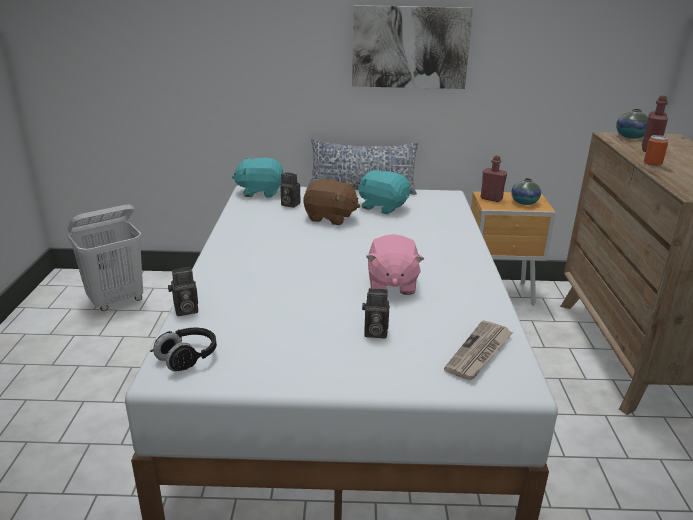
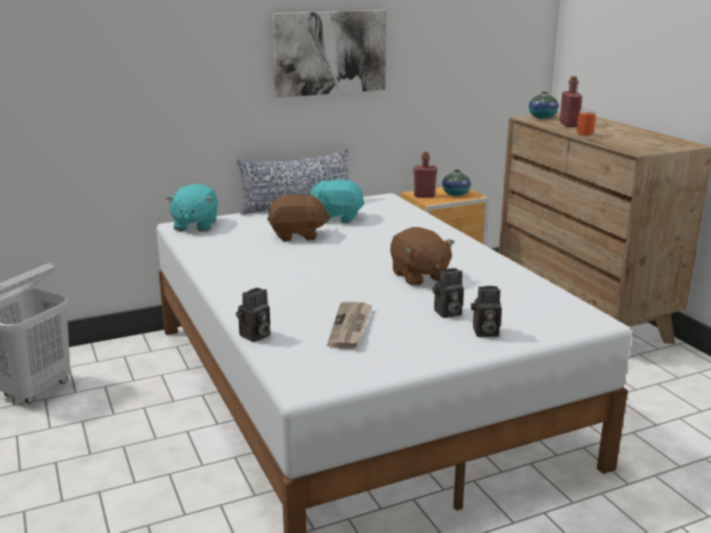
camera: 25 degrees left, 5 degrees down
(187, 358) = (308, 369): black headphones -> none
(260, 192) = (195, 225): turquoise plush toy -> turquoise plush toy turned 60 degrees counterclockwise
(289, 204) = (240, 231): camera -> camera (484, 332)
(391, 284) = (419, 276): pink plush toy -> brown plush toy
(479, 352) = (543, 307): newspaper -> newspaper (351, 327)

